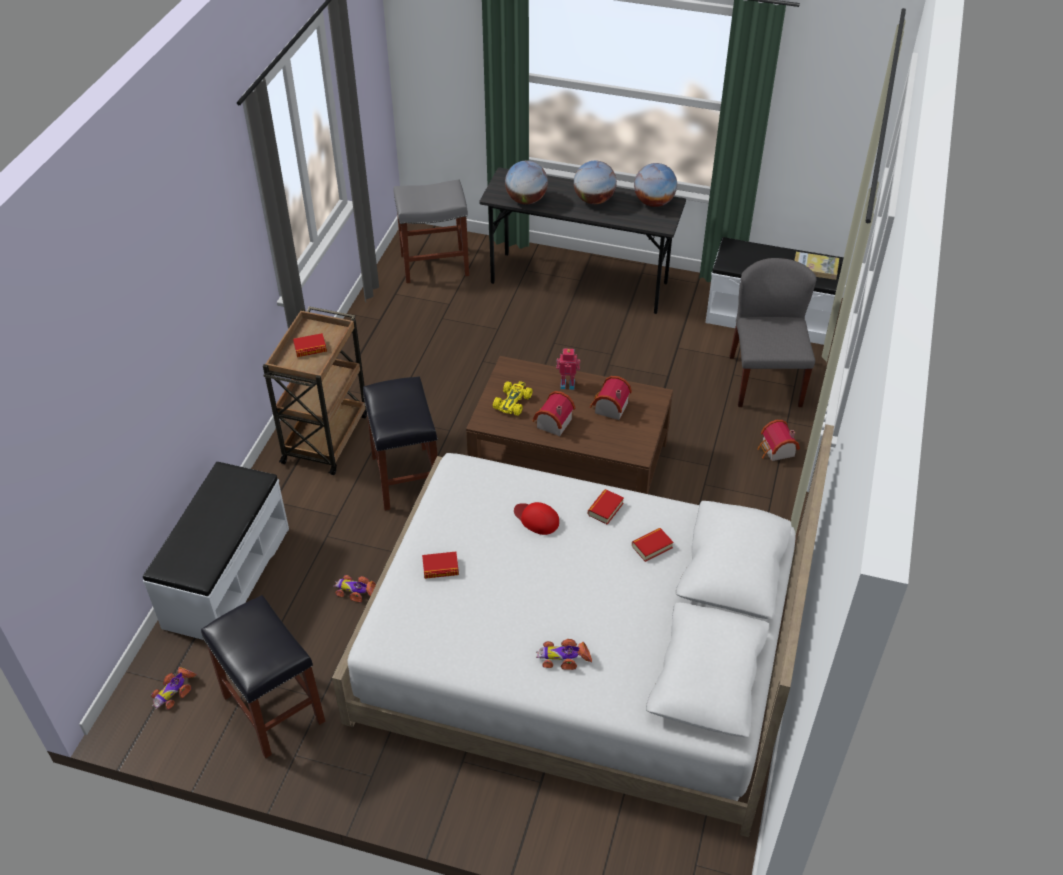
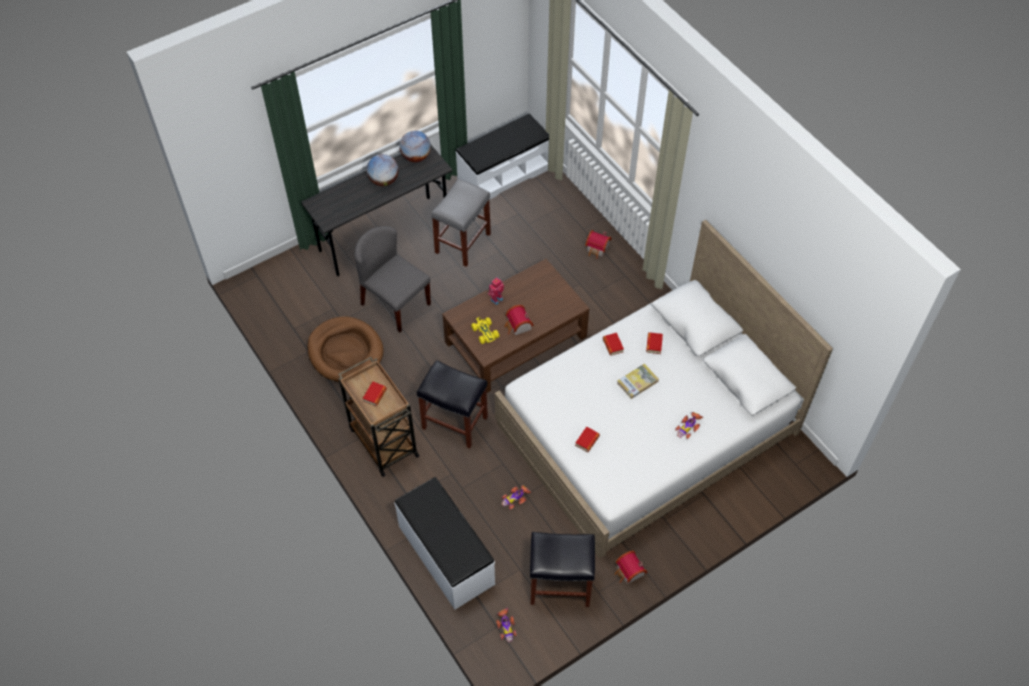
camera: 50 degrees left, 10 degrees up
(407, 343) = (345, 352): none -> brown dog bed
(435, 264) = (289, 291): grey stool -> grey stool (463, 242)
(526, 200) = (348, 210): globe -> none
(536, 519) = (592, 378): red cap -> none
(608, 408) = (532, 294): toy house -> toy house (629, 573)
(764, 380) = (546, 215): grey chair -> grey chair (395, 304)
(815, 267) = (523, 131): book -> book (637, 382)

